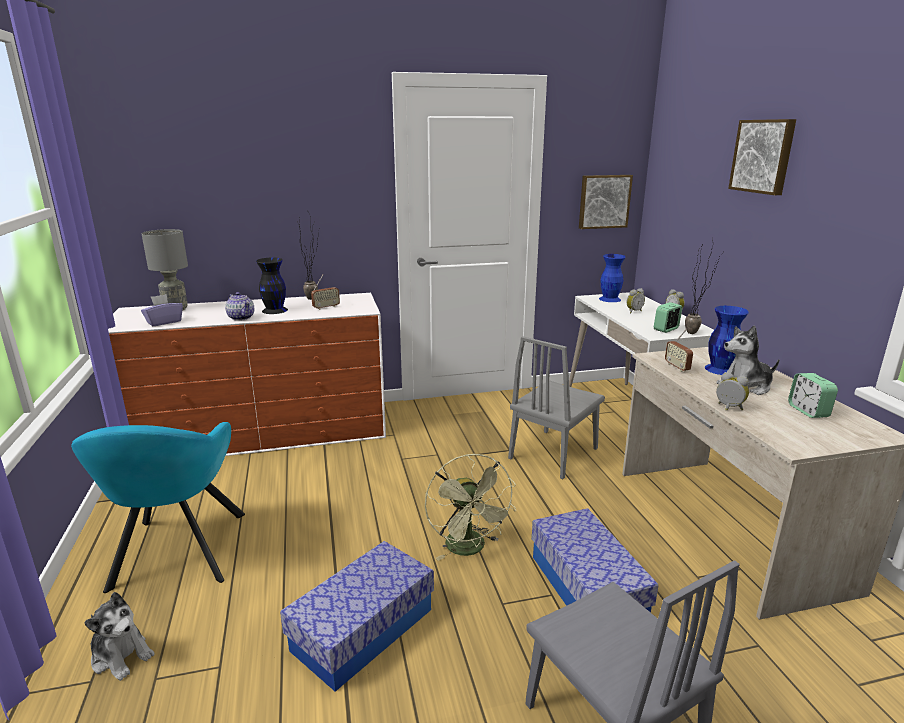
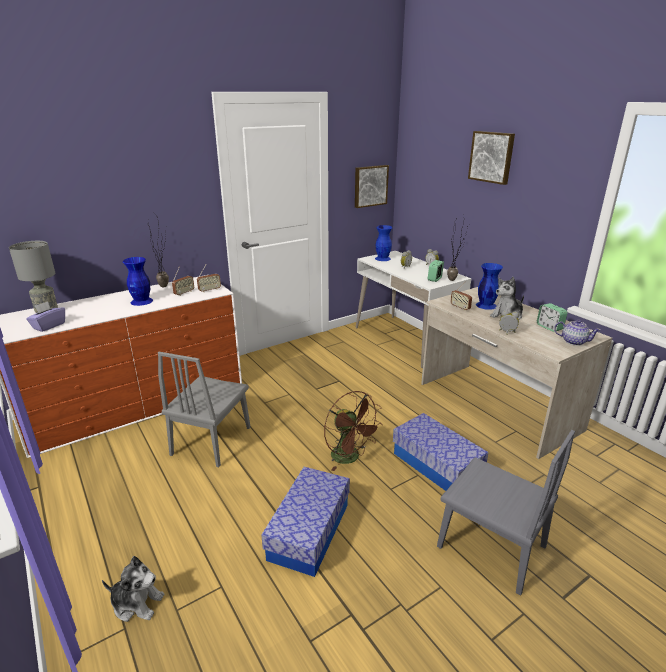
camera: 20 degrees left, 5 degrees up
(177, 554) = (130, 517): turquoise armchair -> none
(241, 317) = (118, 312): teapot -> teapot (573, 341)
(274, 310) = (141, 301): black vase -> blue vase
(356, 308) = (209, 290): none -> radio
(470, 549) = (350, 458): green fan -> brown fan
(553, 453) = (370, 377): grey chair -> grey chair (211, 440)

